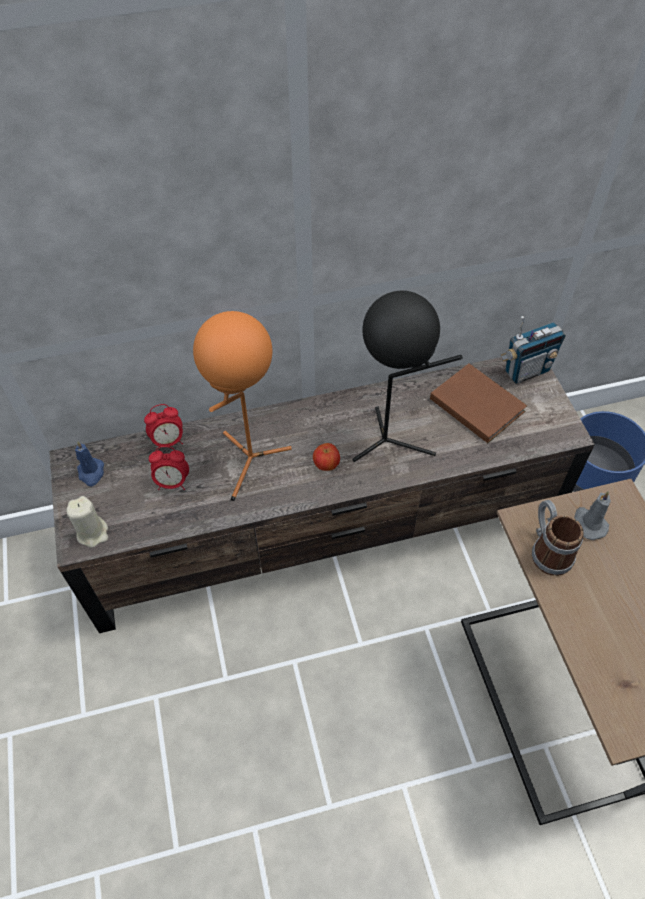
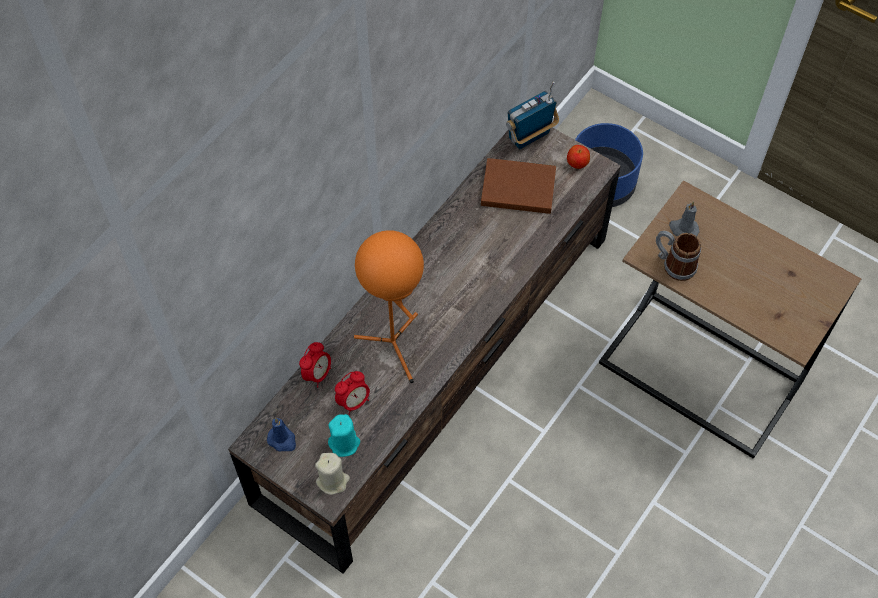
camera: 40 degrees left, 5 degrees up
(132, 510) = (344, 443): none -> turquoise candle
(326, 465) = (453, 308): apple -> apple (577, 164)
(391, 442) = (483, 258): black table lamp -> none
(526, 371) = (529, 137): radio -> radio turned 150 degrees counterclockwise

